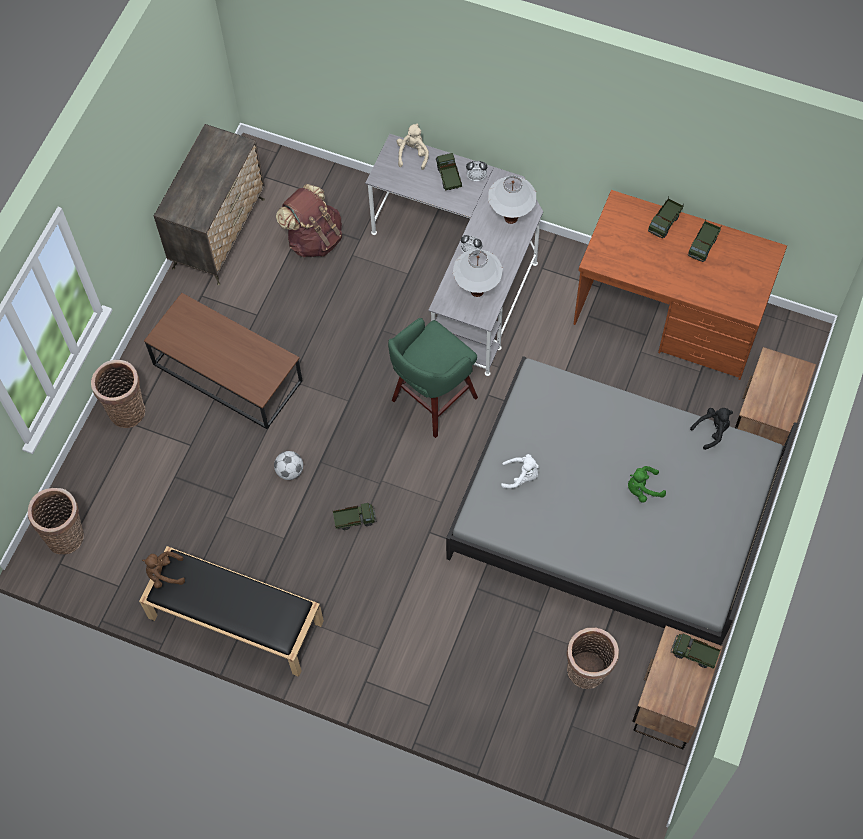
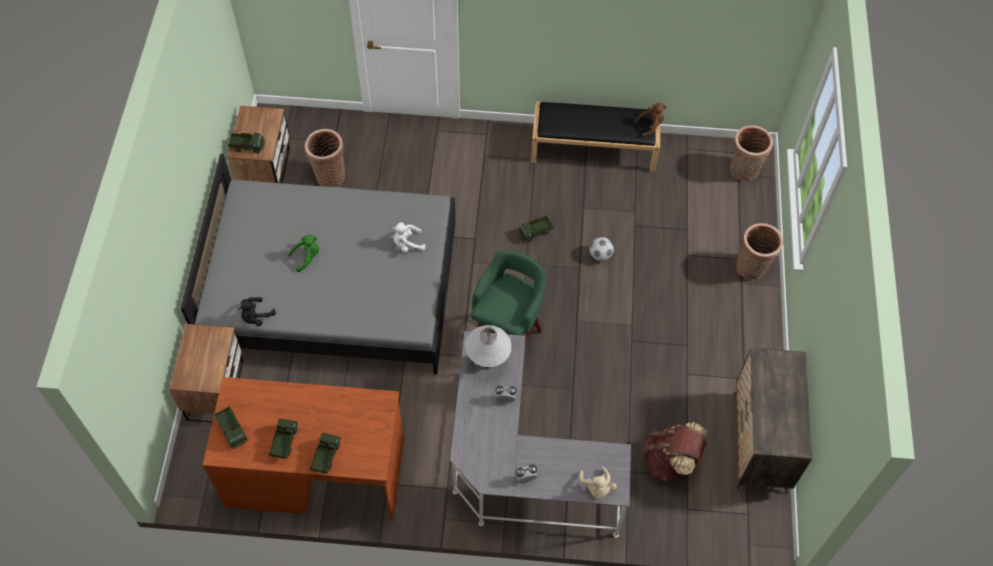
camera: 160 degrees right, 5 degrees down
(228, 373) = (686, 318): brown coffee table -> none
(448, 177) = (552, 471): toy truck -> toy truck (232, 430)
(511, 218) = (478, 443): white table lamp -> none

